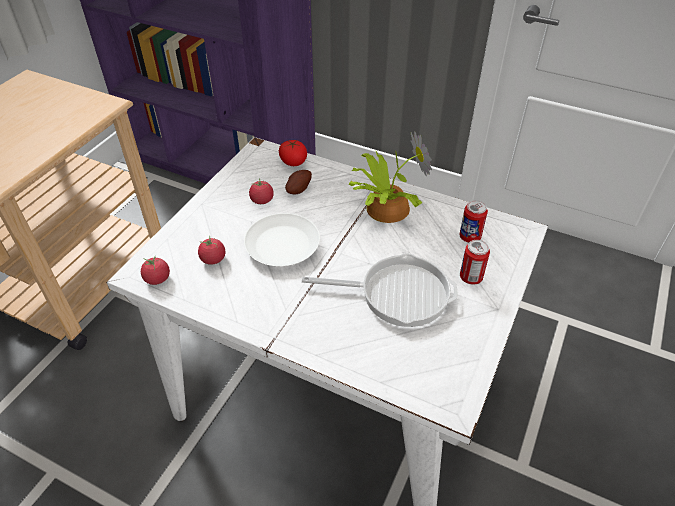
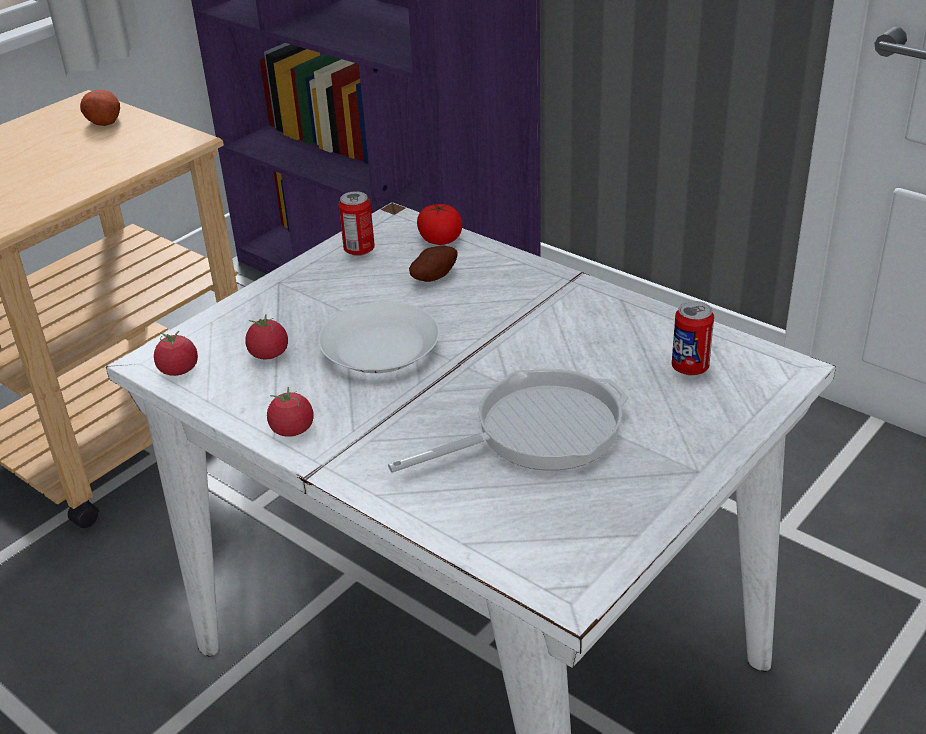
camera: 15 degrees right, 10 degrees down
(45, 93) = (103, 120): none -> potato
(262, 200) = (371, 286): tomato -> tomato (292, 430)
(385, 207) = (563, 313): potted plant -> none
(397, 293) = (538, 431): frying pan -> frying pan turned 45 degrees counterclockwise
(470, 277) = (668, 423): can -> can (359, 250)

